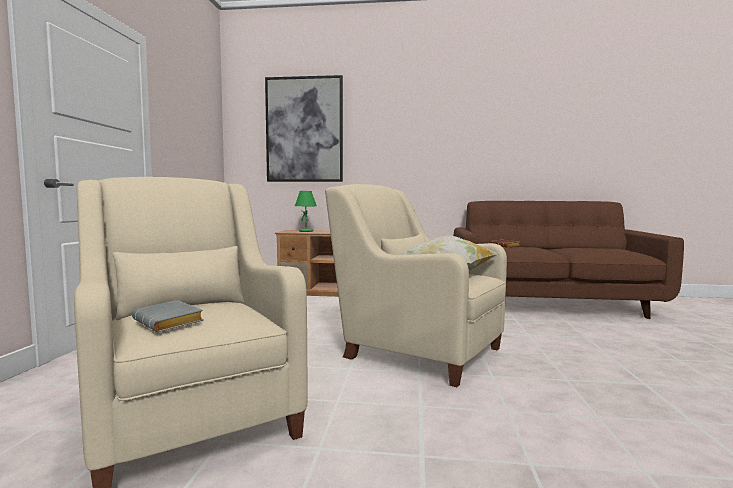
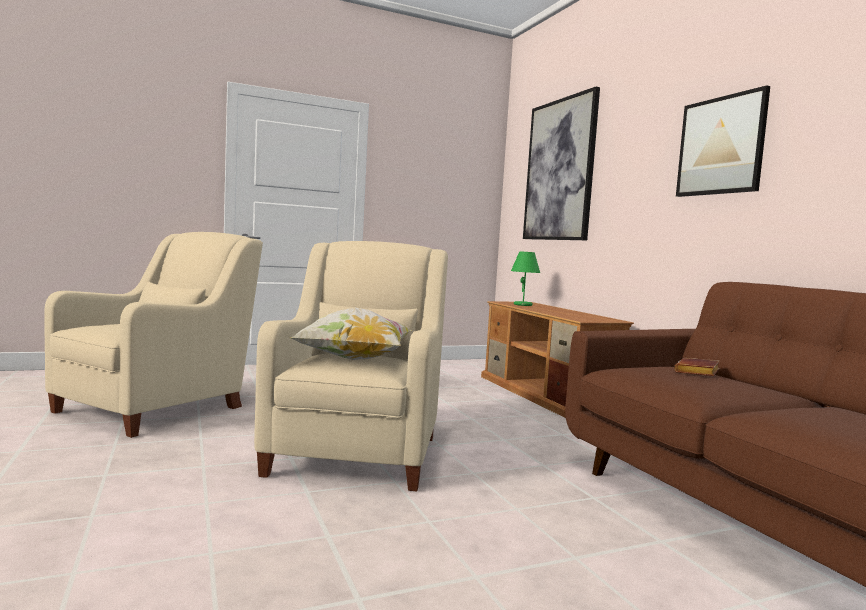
camera: 60 degrees right, 0 degrees up
(171, 322) = (101, 325): grey book -> none
(447, 129) = (721, 146): none -> picture

